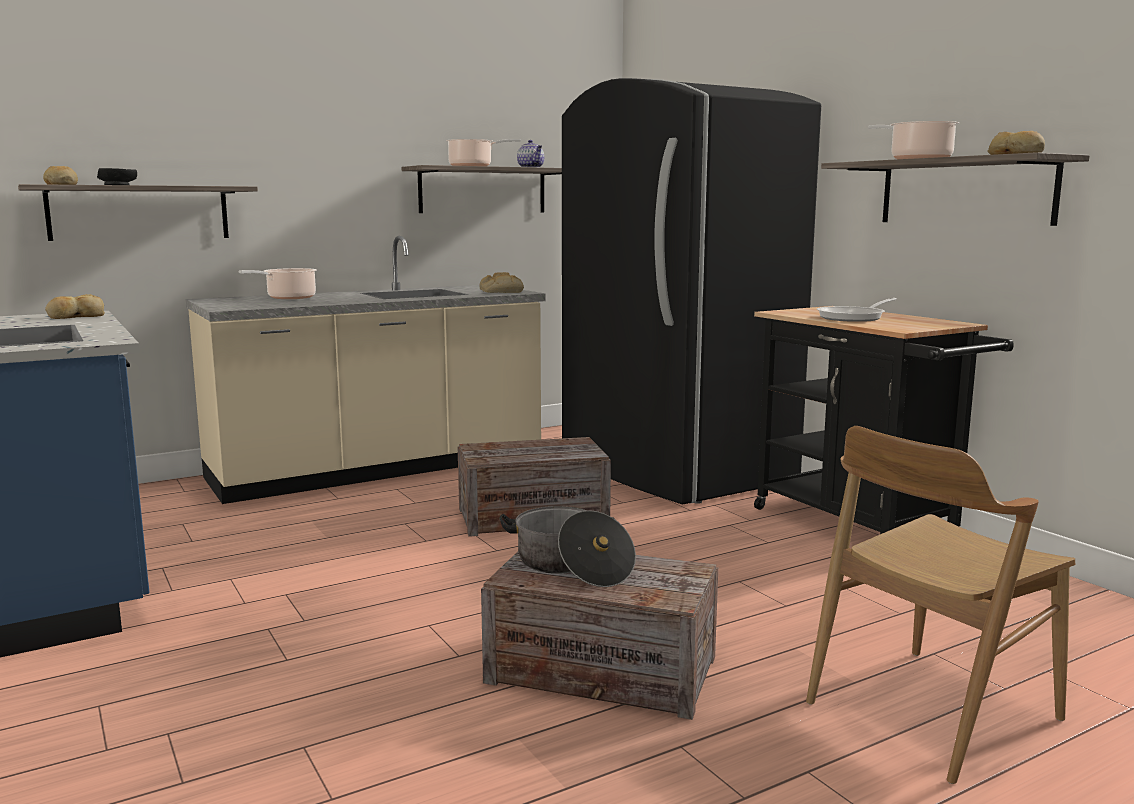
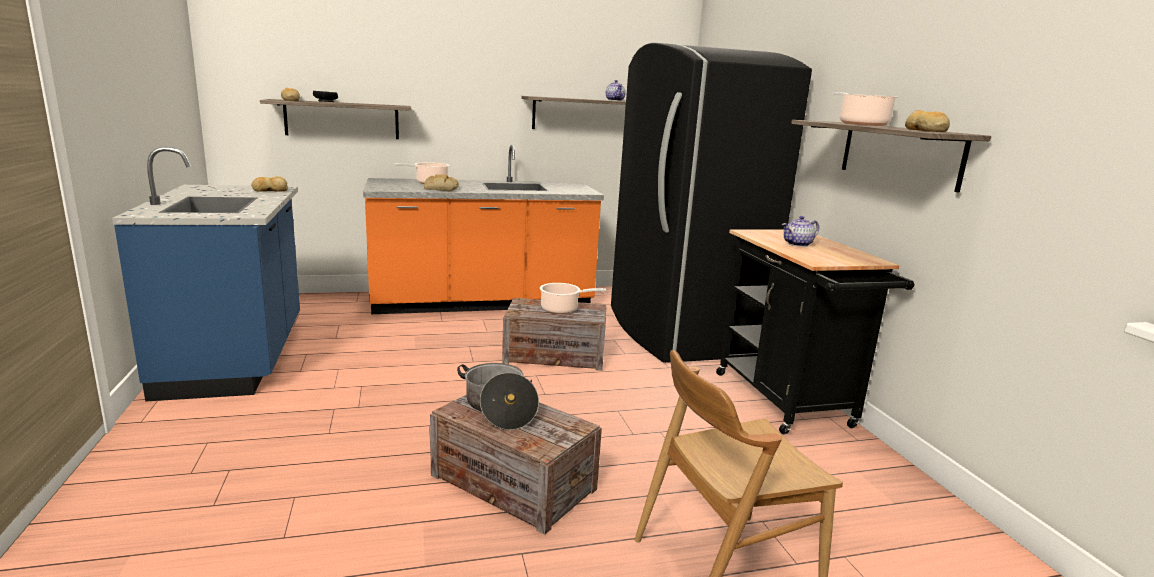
camera: 15 degrees right, 5 degrees up
(378, 469) = (482, 302): beige counter -> orange counter
(473, 166) = (570, 98): cooking pot -> cooking pot (562, 309)
(501, 291) = (575, 190): bread -> bread (440, 189)
(854, 317) = (798, 244): frying pan -> teapot

